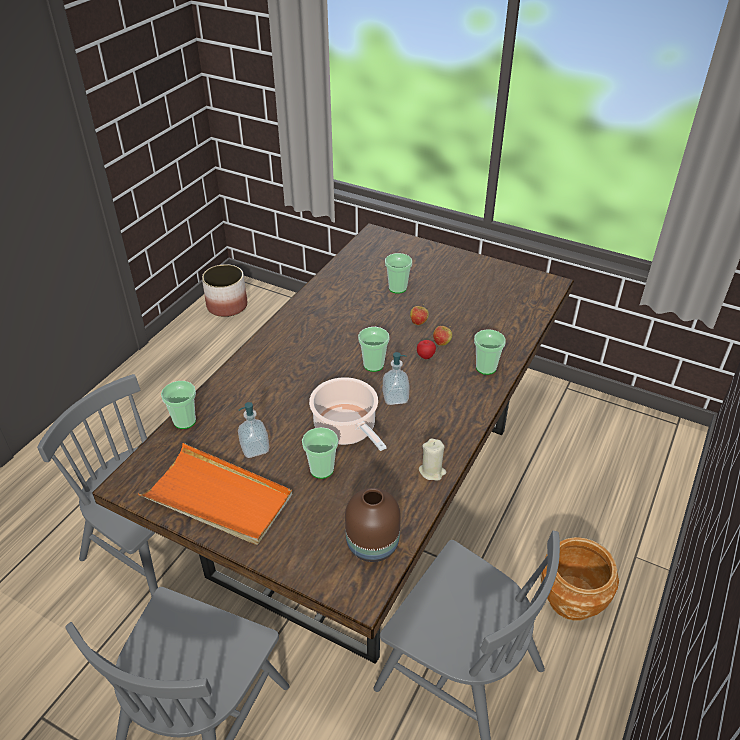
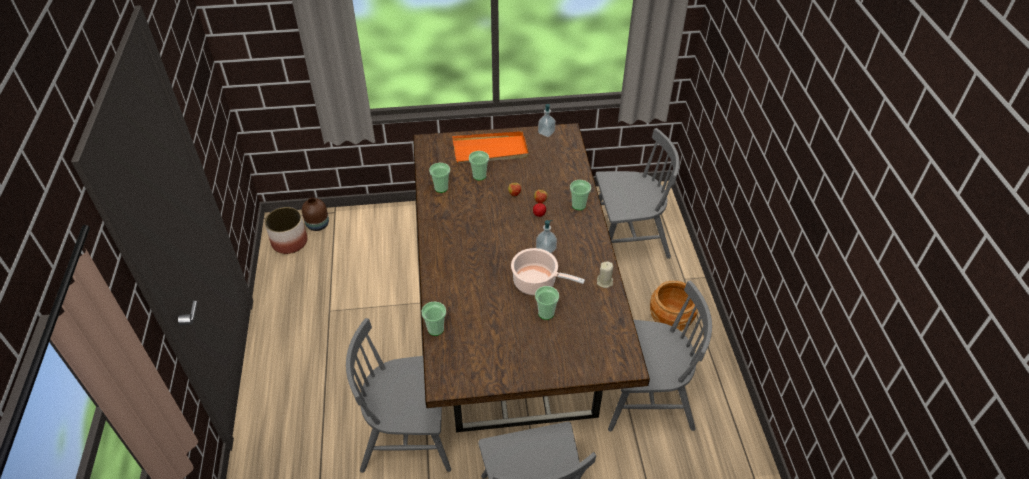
camera: 35 degrees left, 5 degrees up
(218, 498) = (505, 361): orange tray -> orange tray (490, 150)
(255, 448) = (496, 322): soap dispenser -> soap dispenser (546, 132)
(371, 545) = (610, 338): brown vase -> brown vase (317, 225)
(373, 365) = (514, 235): cup -> cup (441, 188)
(593, 469) = (627, 239): none -> grey chair

